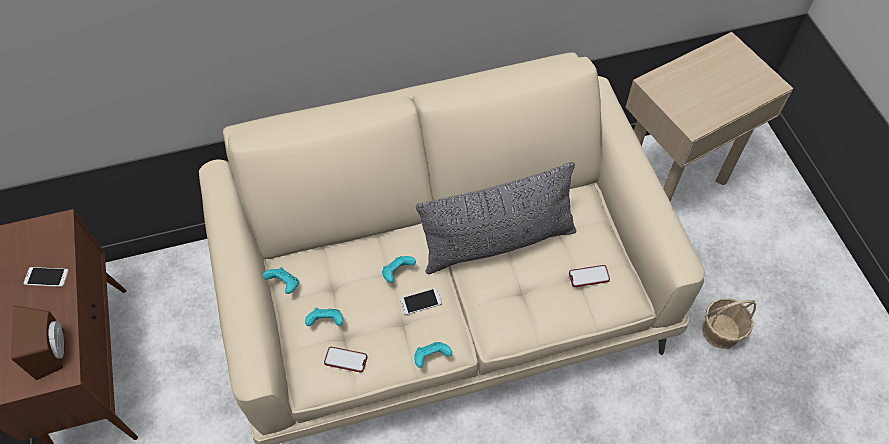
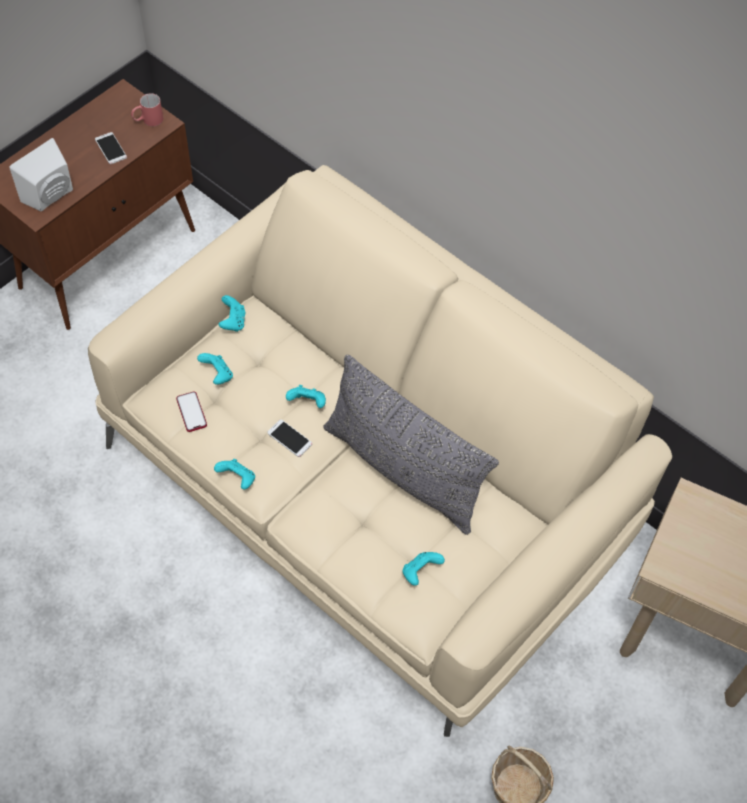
camera: 55 degrees right, 0 degrees up
(45, 234) = (148, 121): none -> red mug
(54, 351) = (52, 197): brown speaker -> white speaker
(589, 276) = (420, 572): phone -> turquoise game controller

